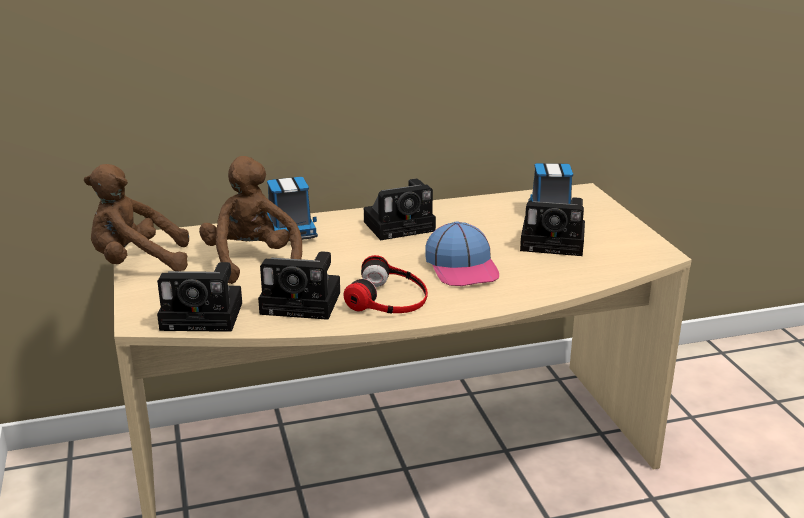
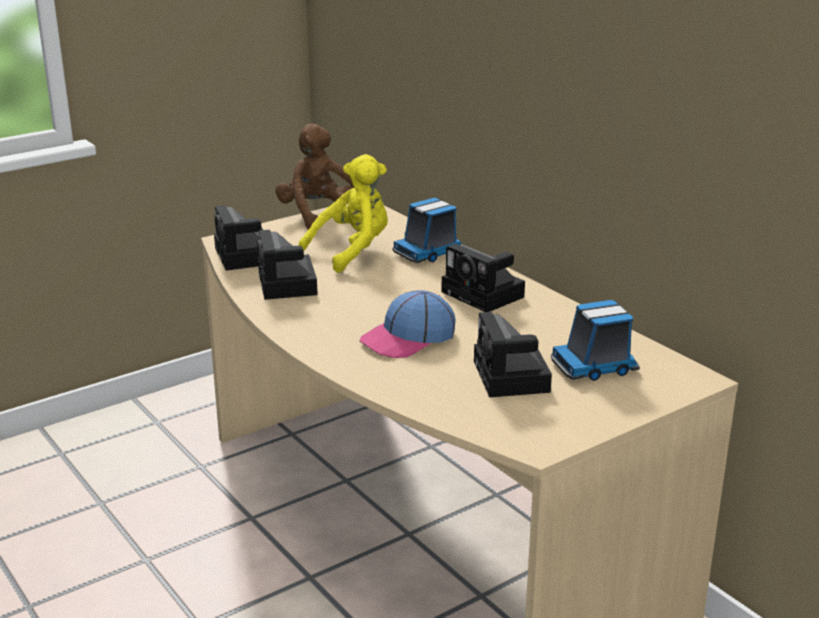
camera: 70 degrees right, 0 degrees up
(252, 262) = (352, 252): brown plush toy -> yellow plush toy
(389, 298) = (319, 316): headphones -> none

